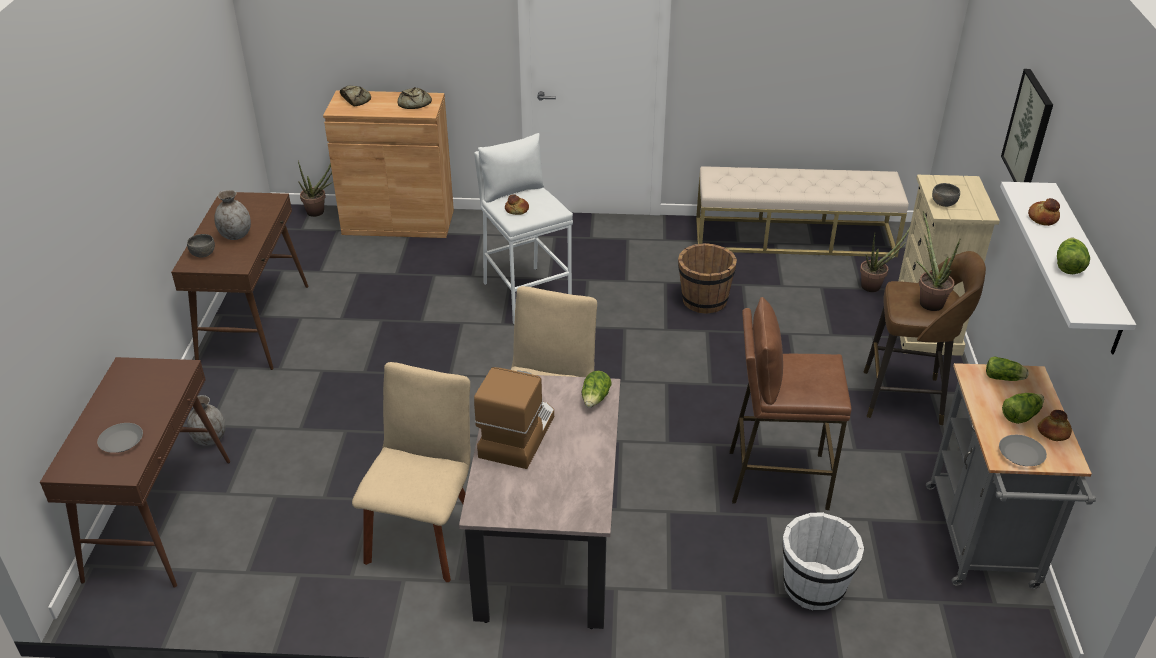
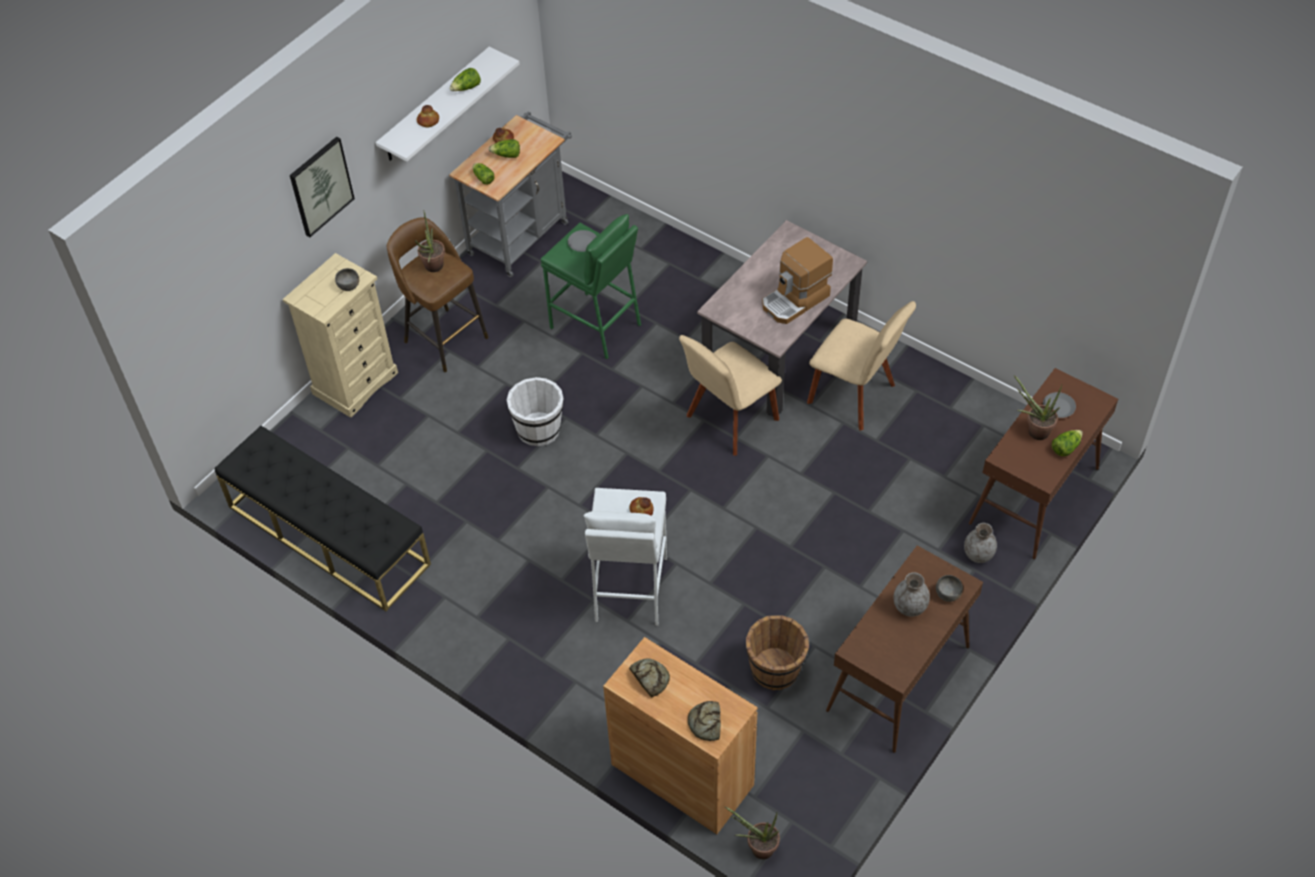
camera: 145 degrees left, 15 degrees up
(424, 536) = (855, 396): beige chair -> beige chair turned 105 degrees counterclockwise
(595, 399) = (726, 303): lettuce -> lettuce (1065, 447)
(703, 300) = (487, 501): brown bucket -> brown bucket (775, 670)
(777, 478) = (596, 326): brown stool -> green stool
(794, 237) = (328, 535): beige bench -> black bench
(814, 587) = (644, 257): white bucket -> white bucket (539, 429)
(874, 286) = (334, 443): potted plant -> potted plant (1033, 430)
(1021, 454) = (537, 137): grey plate -> grey plate (582, 243)

